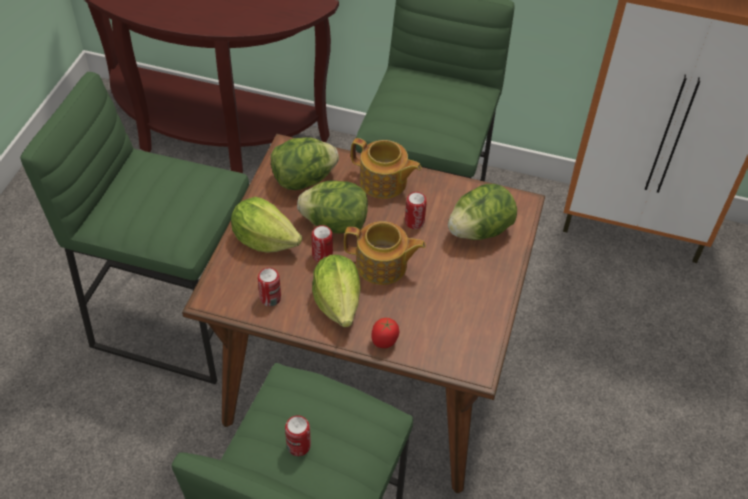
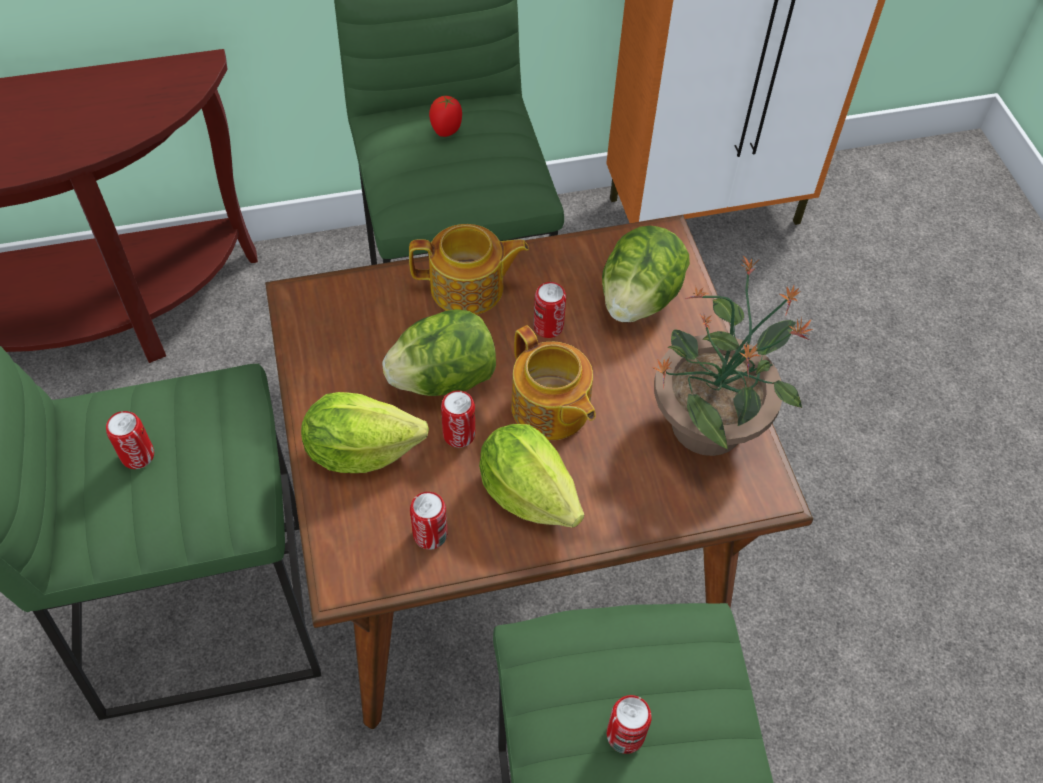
camera: 30 degrees left, 5 degrees up
(152, 191) = (138, 455): none -> can
(303, 179) = (354, 334): lettuce -> none
(382, 266) = (550, 409): teapot -> teapot turned 75 degrees clockwise
(385, 341) = (629, 517): tomato -> tomato (446, 130)
(470, 315) = (709, 423): none -> potted plant

